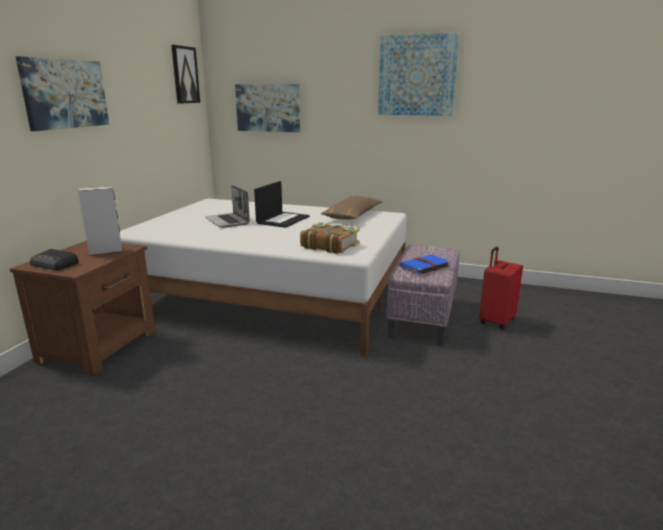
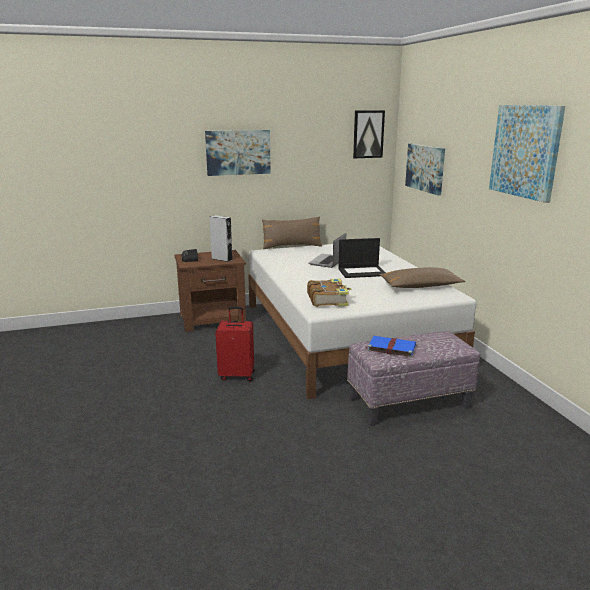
camera: 55 degrees right, 0 degrees up
(147, 220) = (291, 246): none -> brown pillow
(496, 321) = (461, 442): red suitcase -> red suitcase (237, 375)

